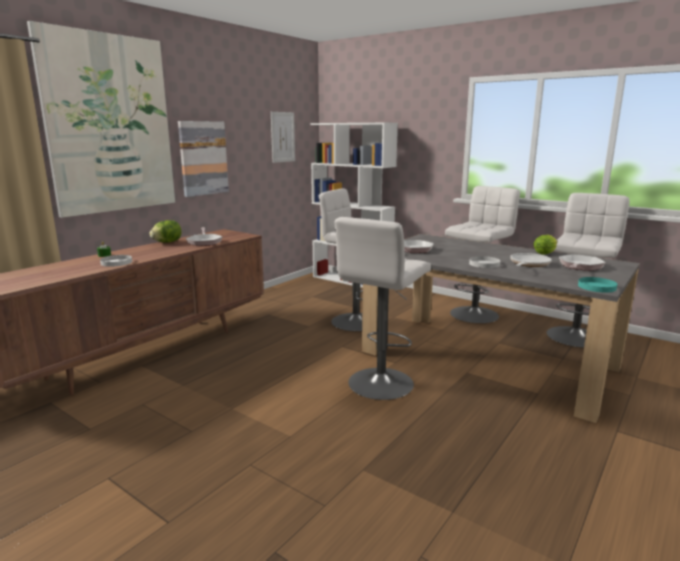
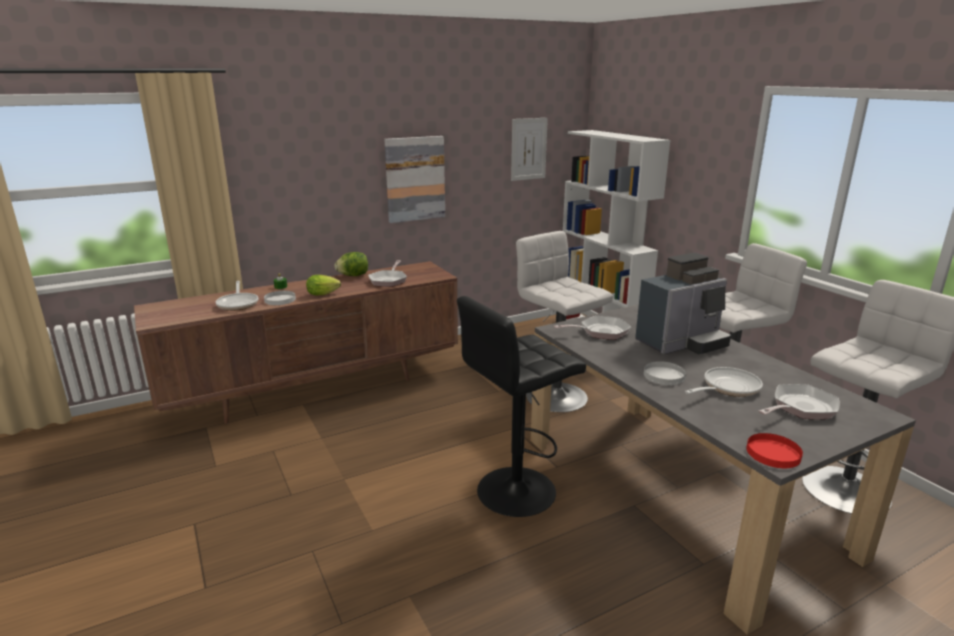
camera: 25 degrees right, 5 degrees up
(75, 269) = (238, 303): none -> frying pan
(110, 125) = (304, 148): picture -> none
(379, 383) = (515, 491): white stool -> black stool
(471, 249) = (682, 343): none -> coffee machine
(545, 253) = (782, 371): lettuce -> lettuce (324, 294)
(596, 287) = (772, 453): turquoise plate -> red plate

